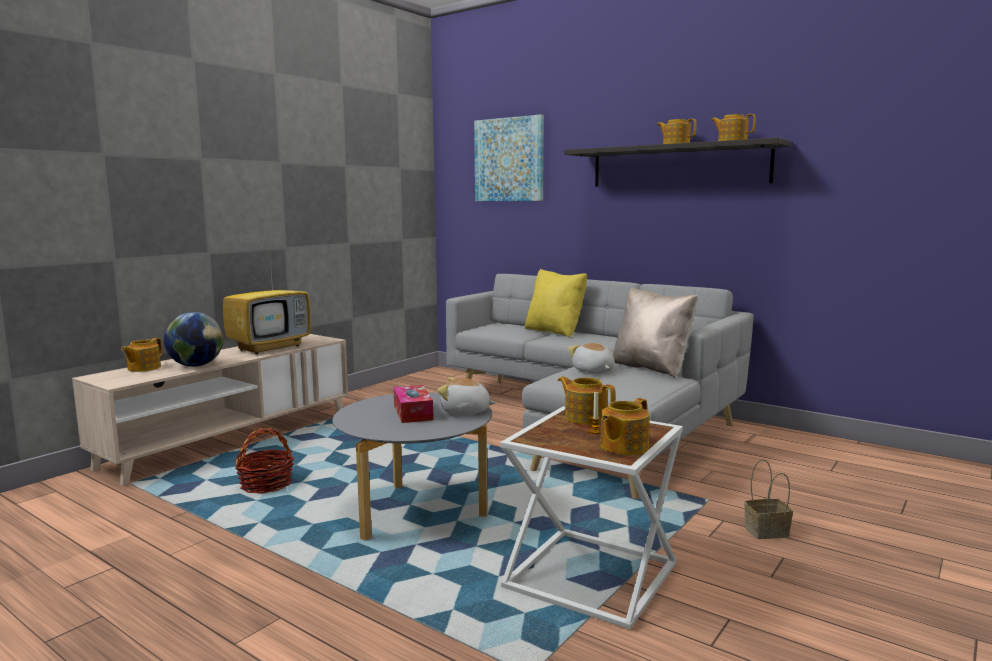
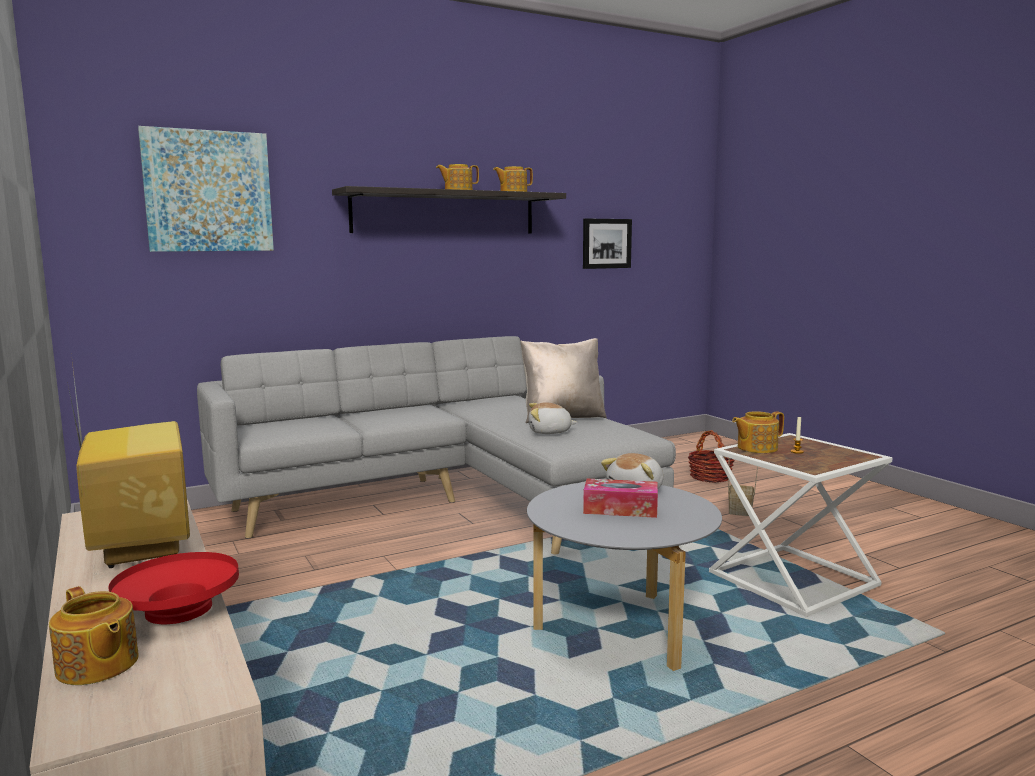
camera: 65 degrees left, 0 degrees up
(196, 365) = (178, 610): globe -> red bowl
(266, 484) = (434, 725): basket -> basket (710, 477)
(555, 332) = (352, 416): yellow pillow -> none
(623, 447) = (840, 451): teapot -> none
(883, 193) = (606, 243): none -> picture

